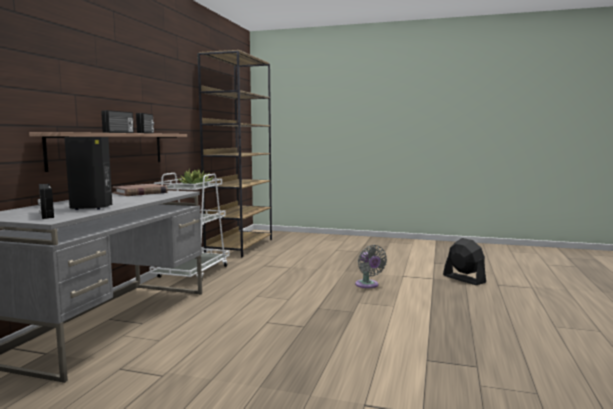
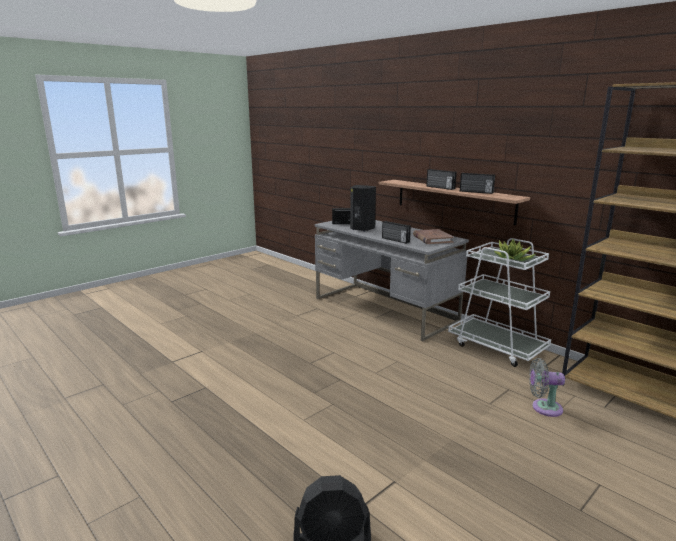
camera: 120 degrees right, 10 degrees up
(157, 197) = (395, 240): none -> radio
(368, 285) = (378, 432): grey fan -> grey fan (543, 408)

